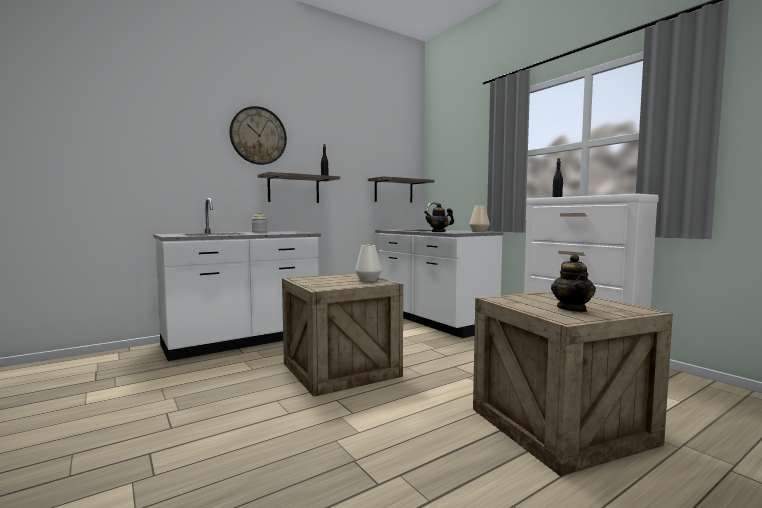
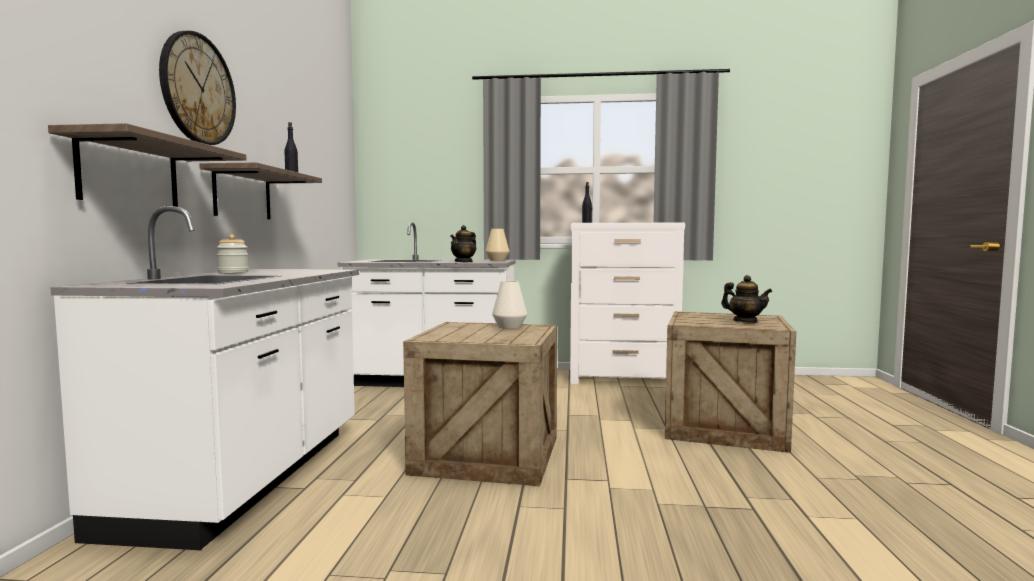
camera: 50 degrees left, 0 degrees up
(393, 191) = (334, 203): shelf -> shelf (129, 173)

